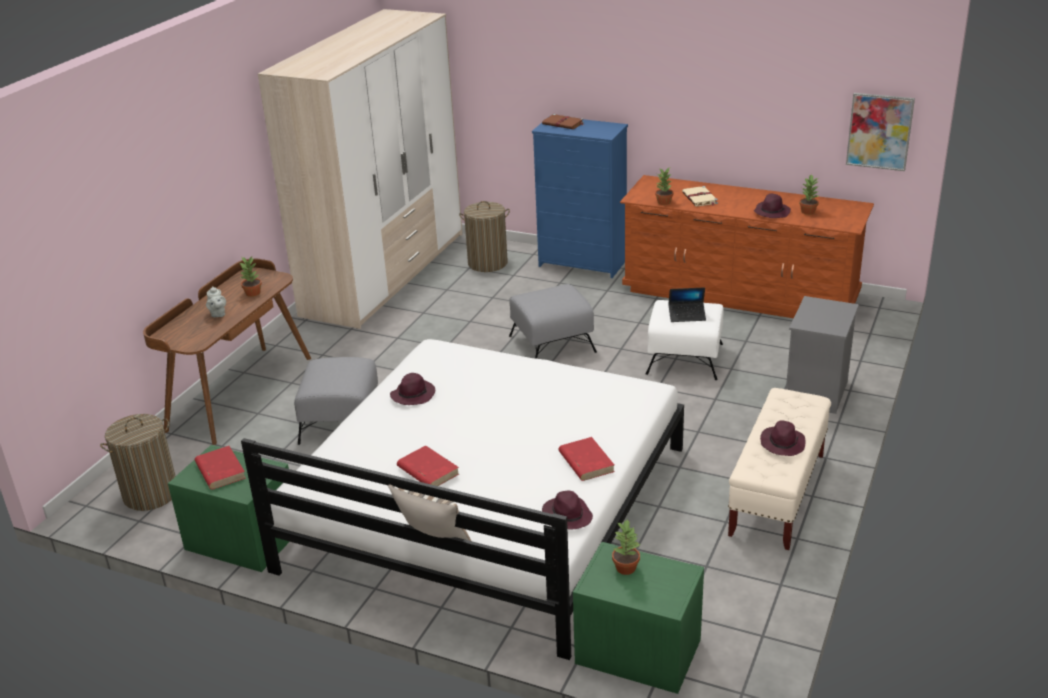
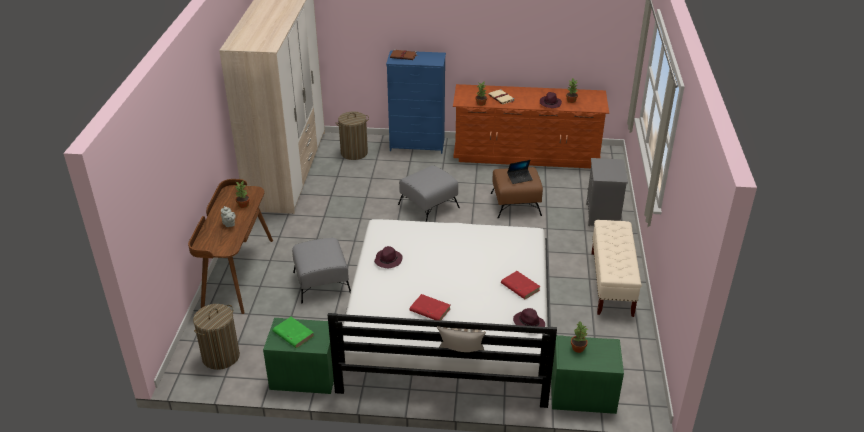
camera: 20 degrees left, 5 degrees up
(220, 470) = (293, 334): red book -> green book
(685, 359) = (516, 204): white ottoman -> brown ottoman
(782, 443) = (620, 255): purple hat -> none
(879, 131) = (609, 47): picture -> none

